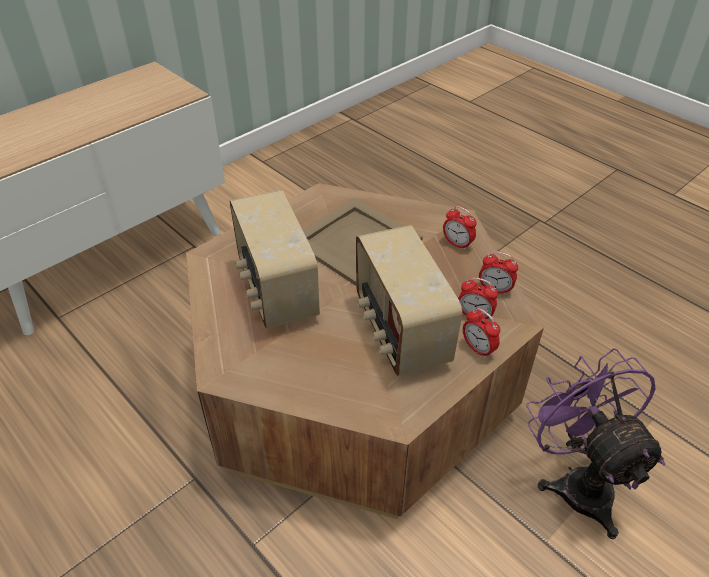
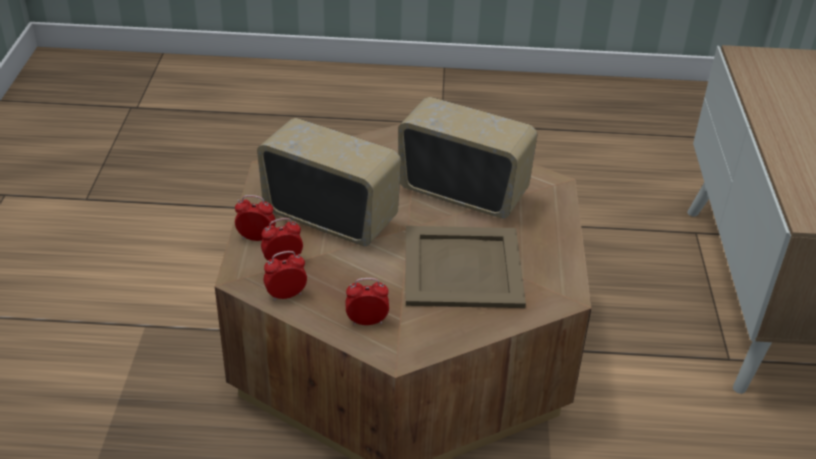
camera: 135 degrees right, 5 degrees down
(577, 481) = (140, 382): purple fan -> none

